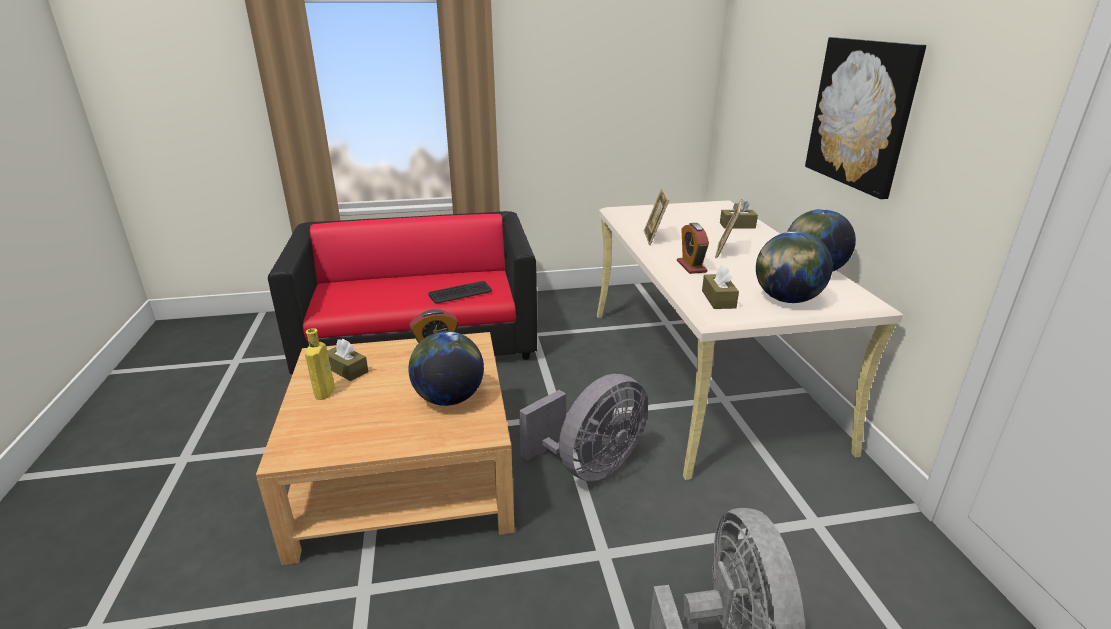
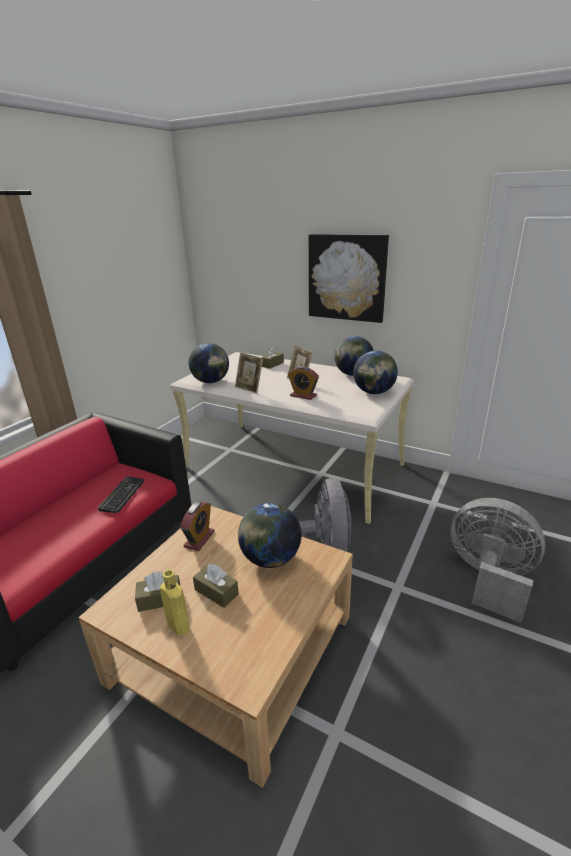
camera: 50 degrees left, 0 degrees up
(634, 218) = (211, 381): none -> globe
(718, 299) = (351, 406): brown tissue box -> brown tissue box (216, 592)

